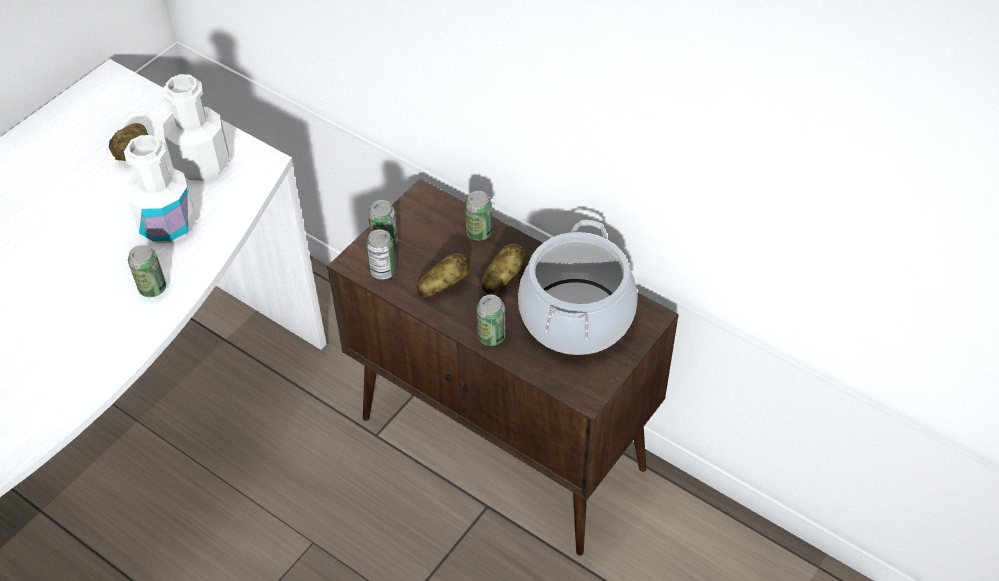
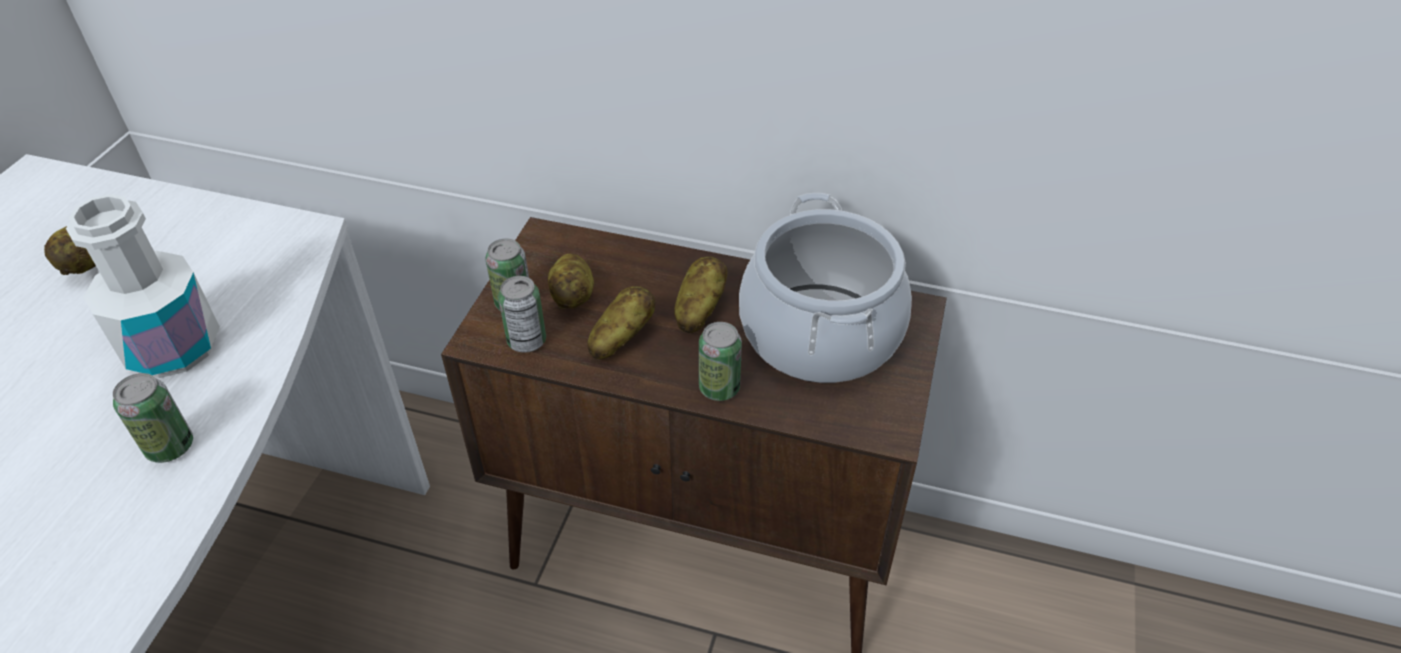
camera: 20 degrees left, 5 degrees down
(202, 163) = (208, 253): white bottle -> none
(425, 247) = (574, 296): none -> potato
(479, 232) = (639, 262): can -> none

